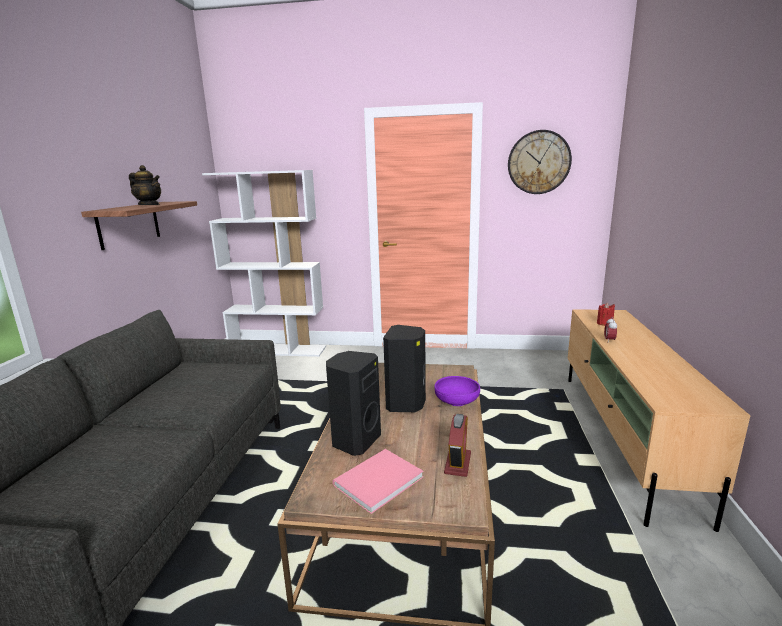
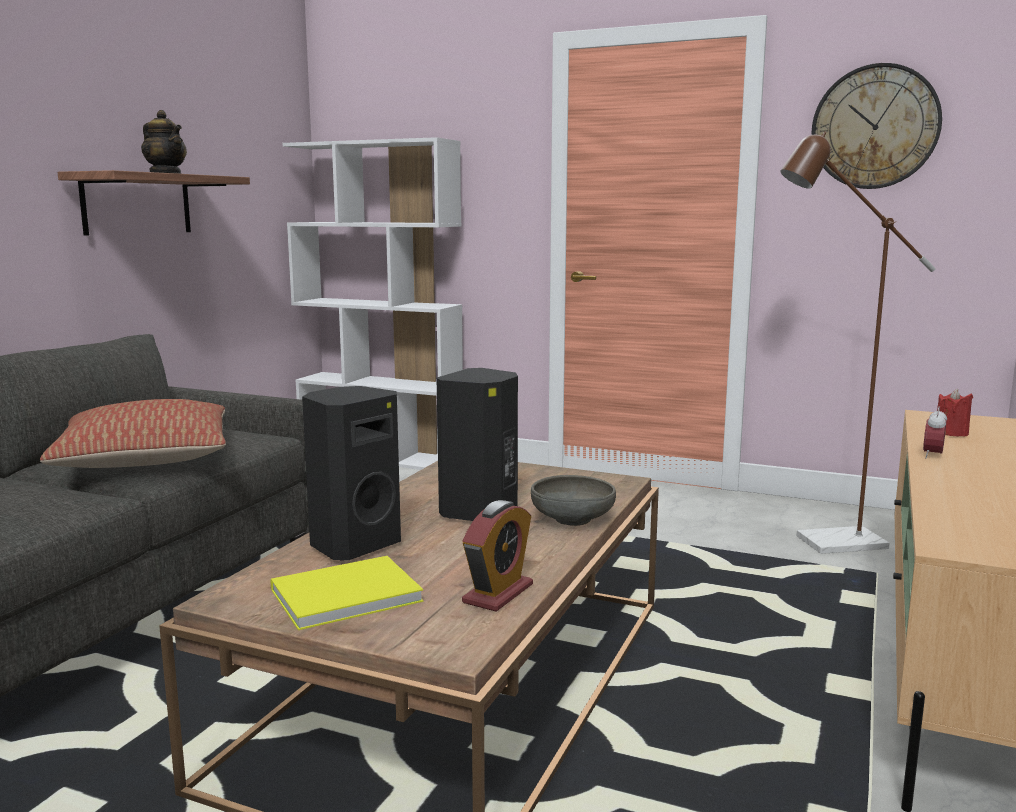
camera: 15 degrees right, 5 degrees down
(190, 397) = (145, 459): none -> pillow
(375, 481) = (341, 595): pink book -> yellow book
(456, 402) = (572, 519): purple bowl -> grey bowl
(532, 374) = (827, 543): none -> brown floor lamp

